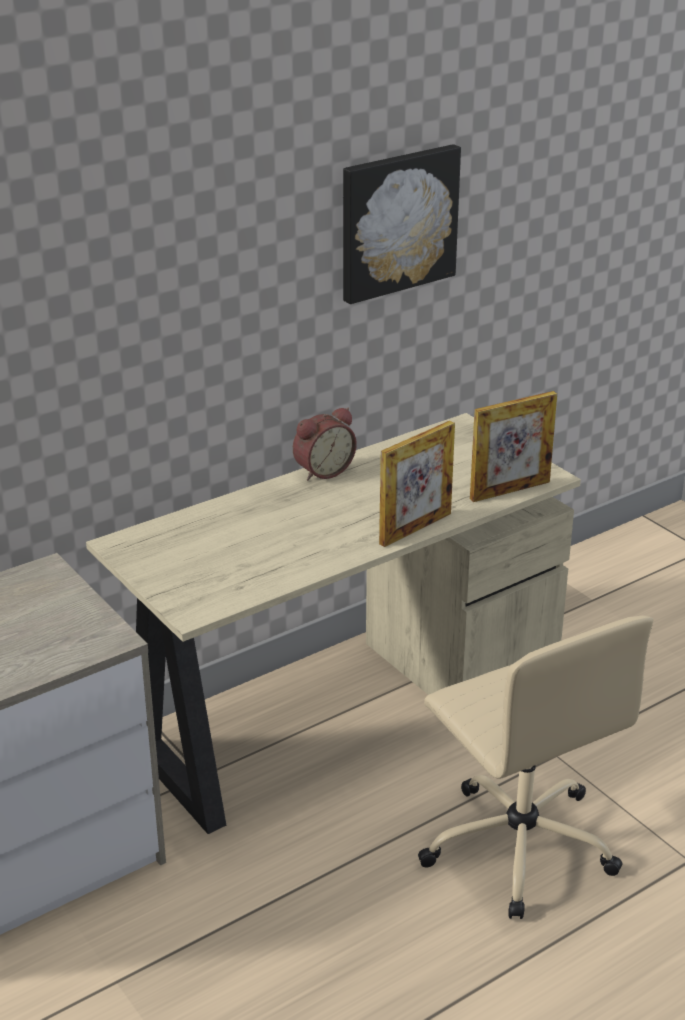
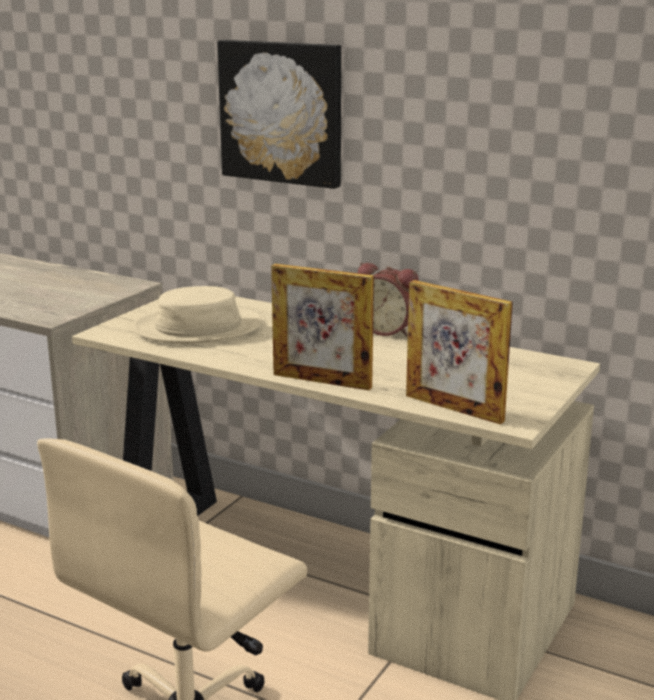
camera: 65 degrees right, 10 degrees down
(227, 558) = (198, 327): none -> beige hat
(397, 222) = (522, 89): picture -> picture (282, 112)

